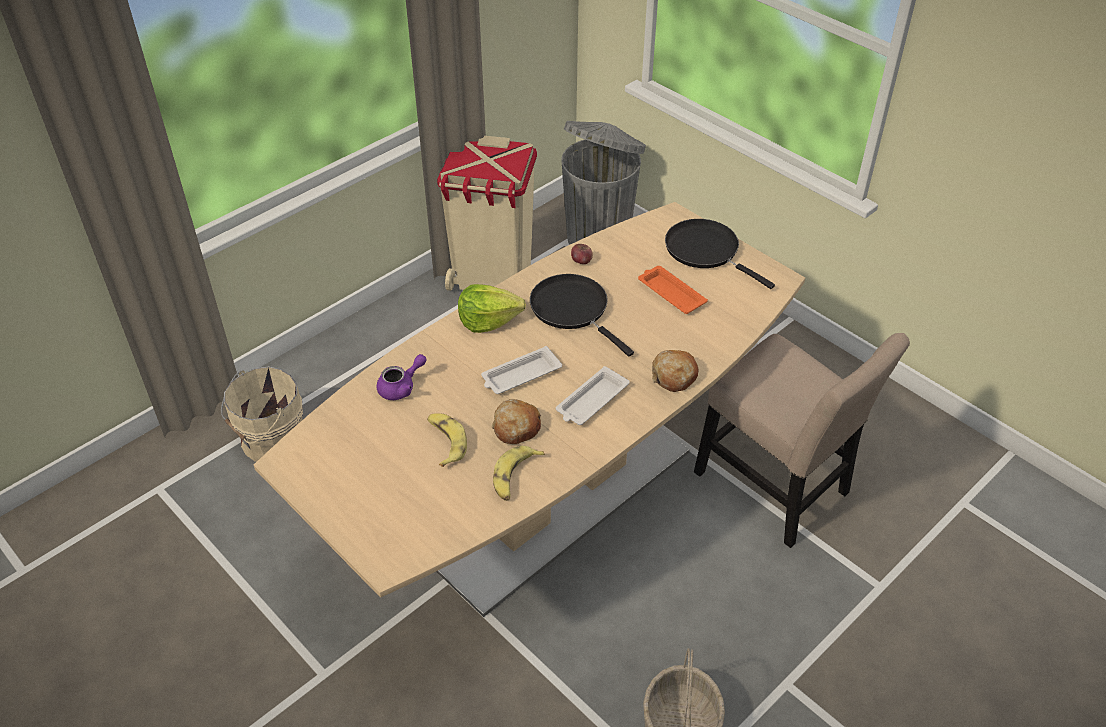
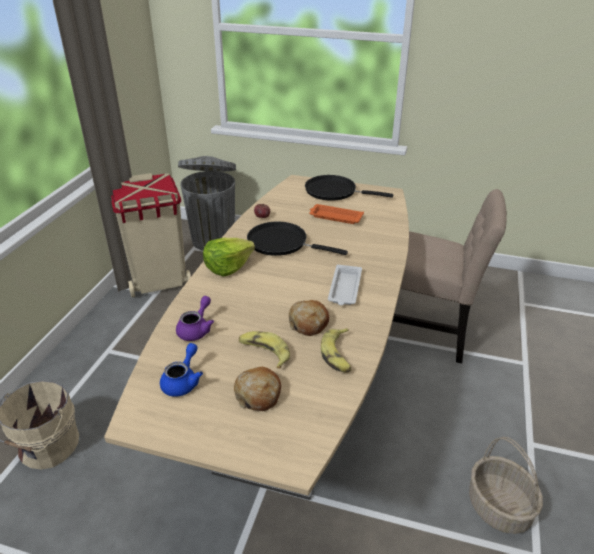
camera: 30 degrees left, 10 degrees down
(350, 440) = (183, 381): none -> blue teapot
(520, 375) = (281, 291): white tray -> none
(674, 376) = (382, 257): bread -> bread (258, 394)

